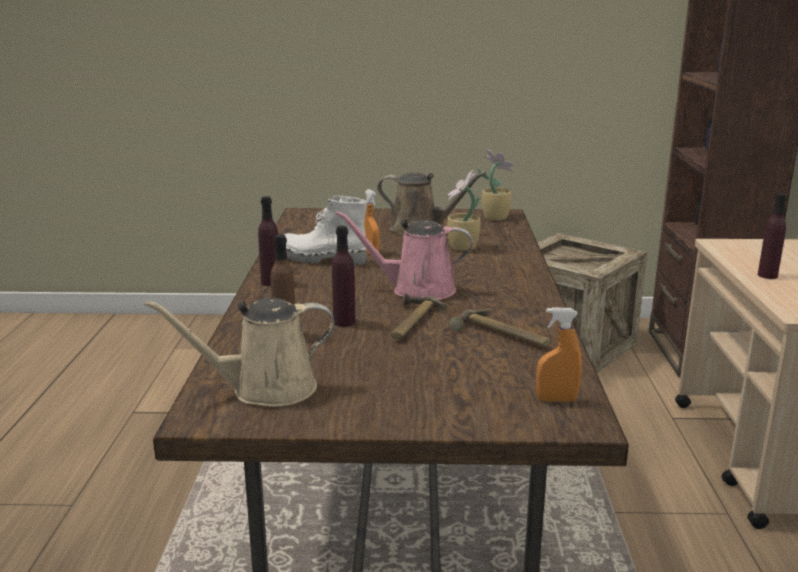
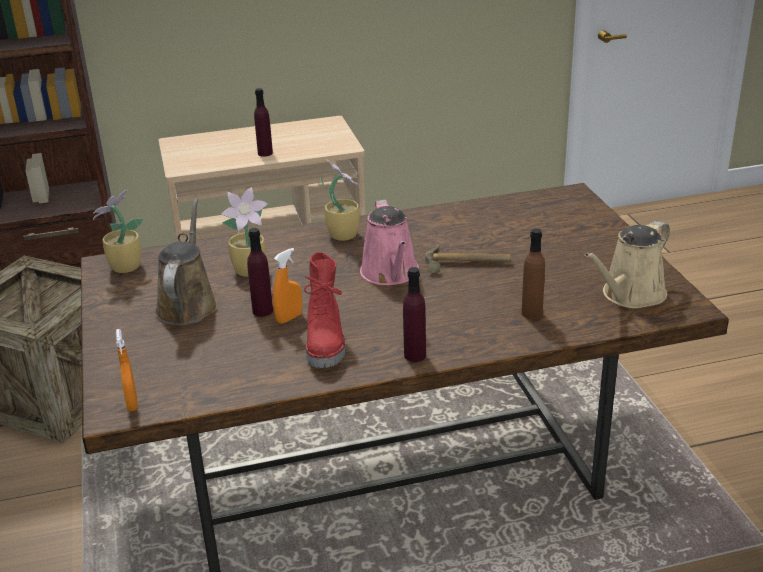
camera: 105 degrees left, 10 degrees up
(265, 389) = (630, 295): beige watering can -> beige watering can turned 75 degrees clockwise
(321, 260) = (326, 343): white boot -> red boot
(344, 322) = (487, 292): purple bottle -> purple bottle (262, 311)
(500, 336) = (467, 227): hammer -> none
(515, 281) = (343, 234): none -> potted plant
(556, 400) = (552, 202): orange spray bottle -> orange spray bottle (132, 403)

